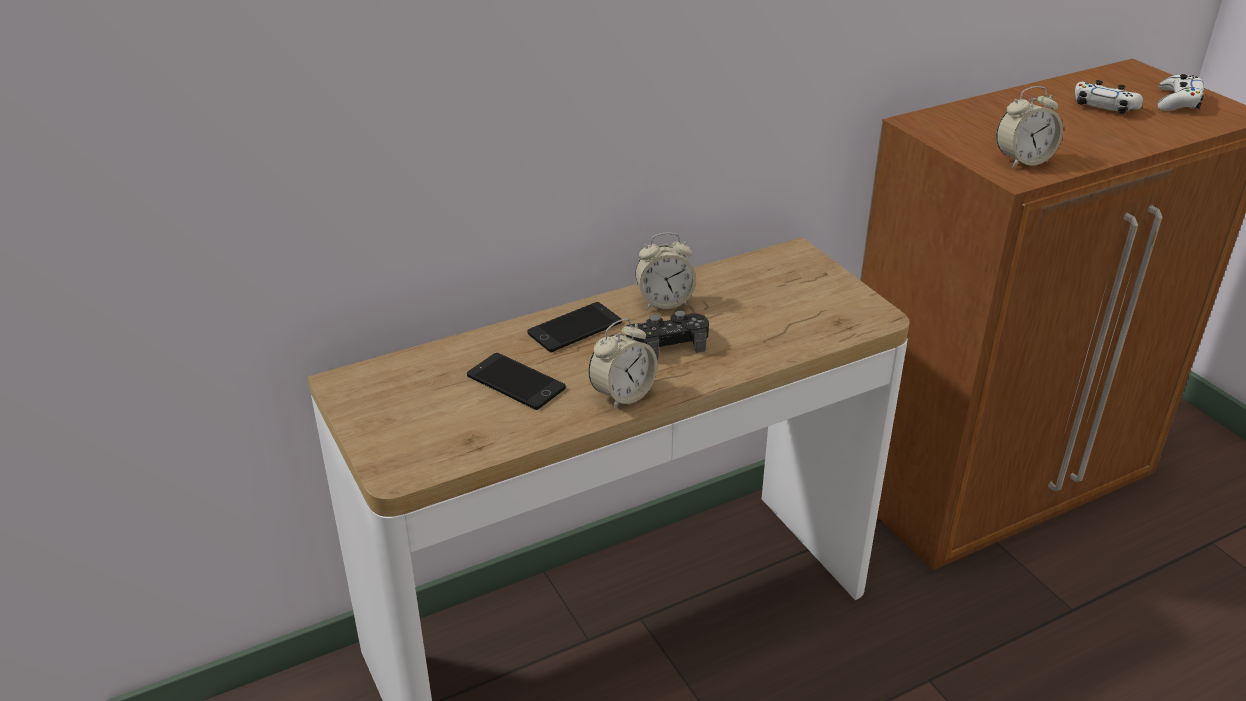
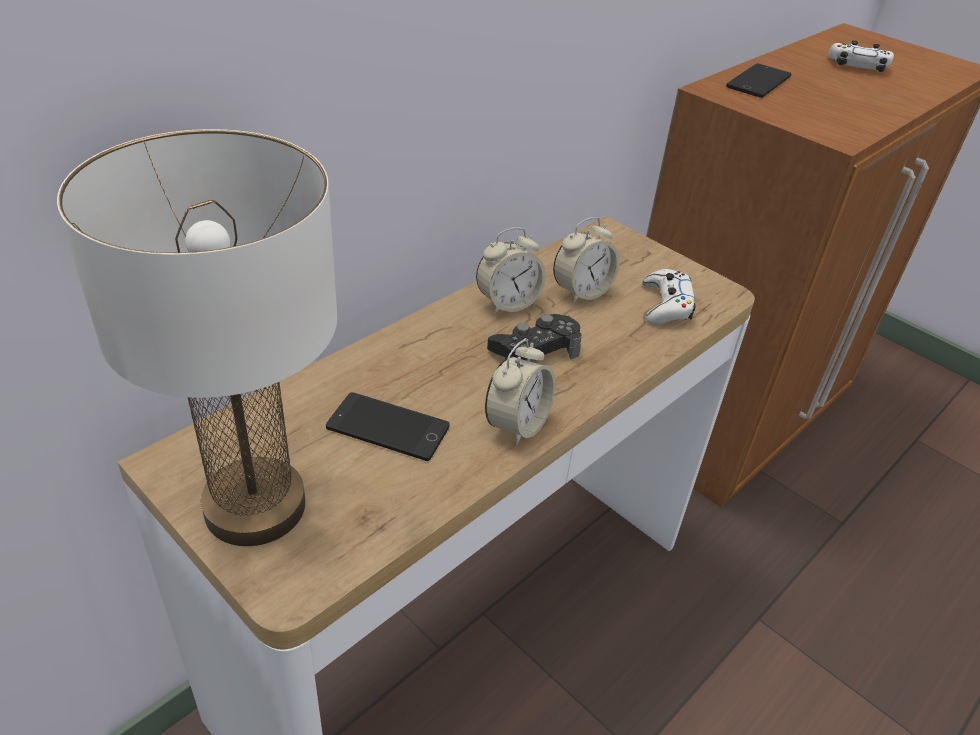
camera: 20 degrees left, 5 degrees up
(394, 419) = (255, 505): none -> table lamp
(575, 328) = (426, 347): phone -> phone (758, 82)
(1023, 161) = (833, 122): alarm clock -> alarm clock (581, 292)
(1177, 101) = (911, 59): white game controller -> white game controller (666, 305)

